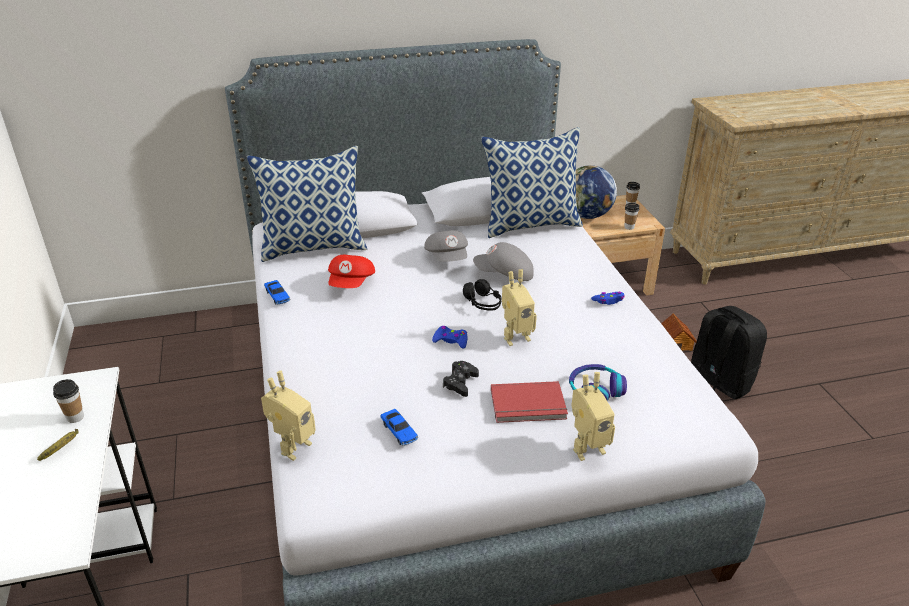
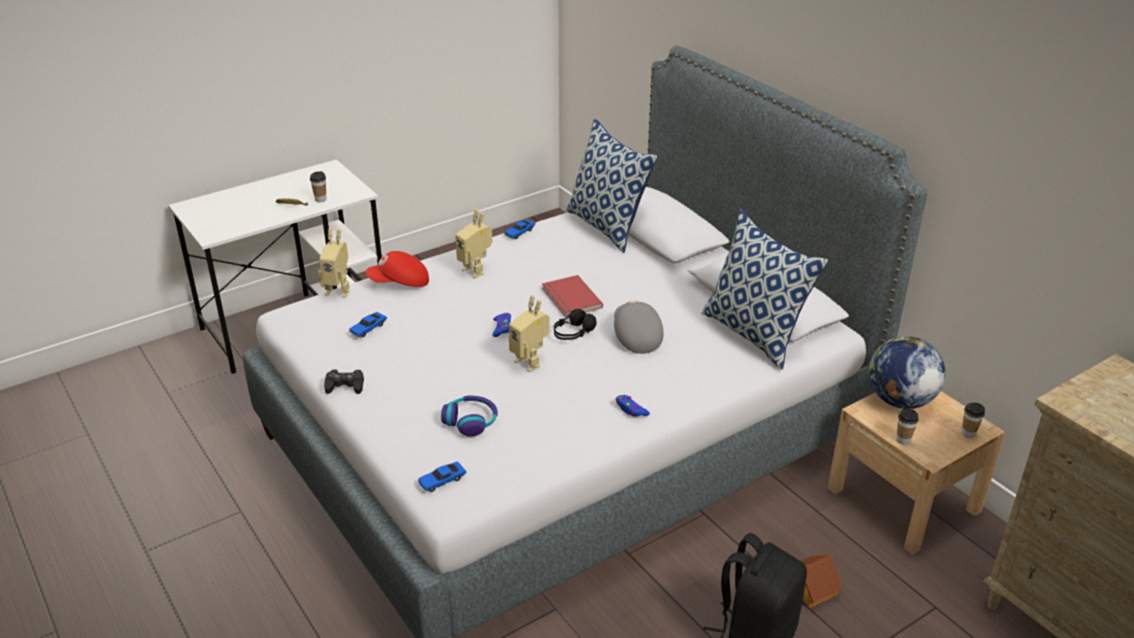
camera: 70 degrees right, 0 degrees up
(352, 283) = (561, 260): red cap -> red cap (400, 283)
(448, 258) = (642, 298): grey cap -> none
(460, 382) = (443, 344): black game controller -> black game controller (345, 386)
(528, 406) = (430, 386): red book -> red book (570, 299)
(586, 448) = (387, 426): toy robot -> toy robot (476, 270)
(683, 425) = (442, 481): none -> toy car

